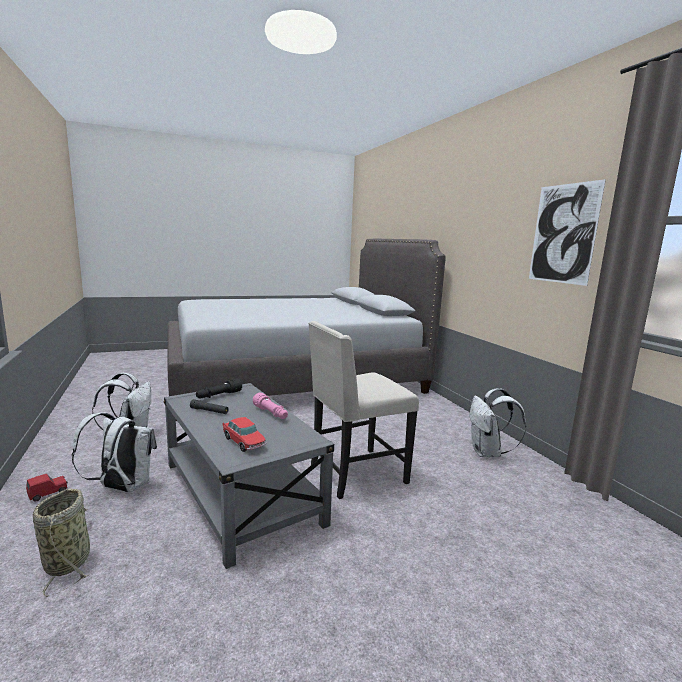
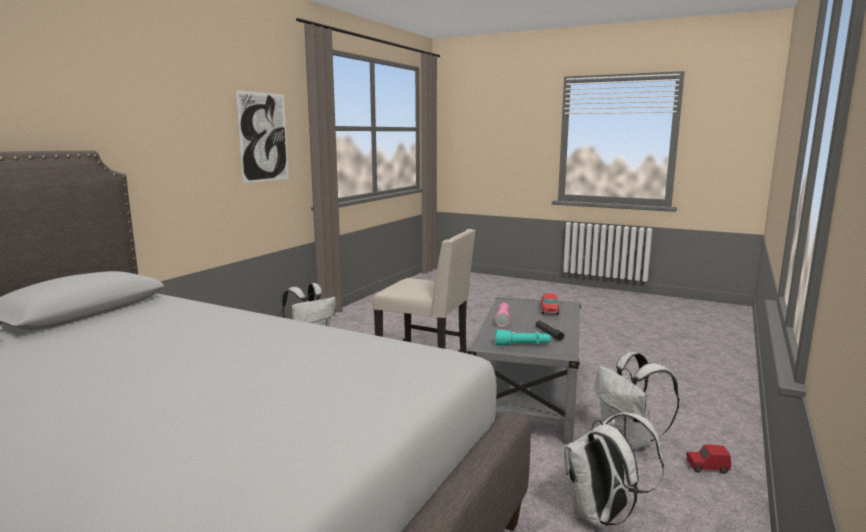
camera: 130 degrees left, 0 degrees up
(69, 560) = (672, 405): basket -> none
(218, 395) = (522, 345): black flashlight -> turquoise flashlight

